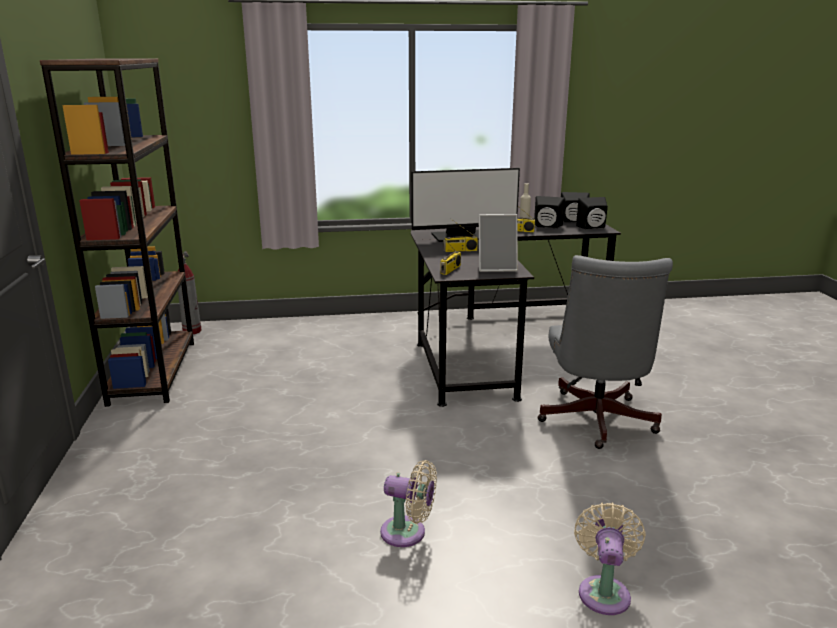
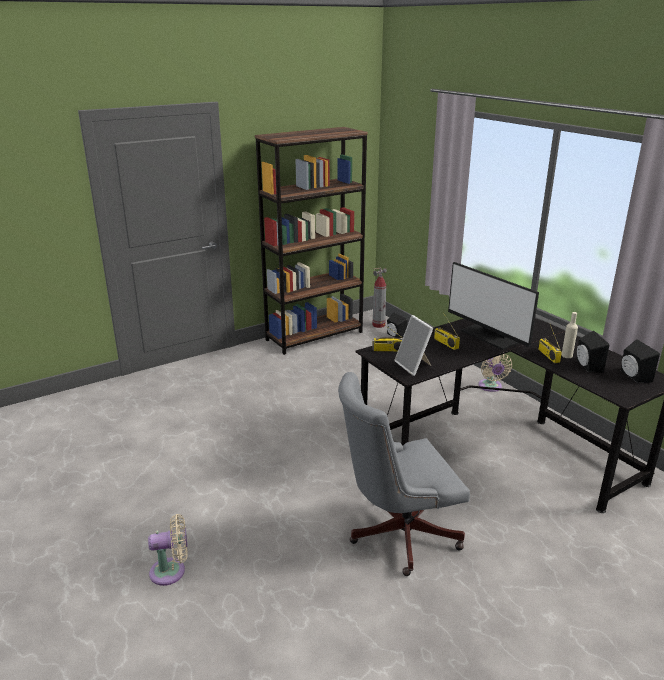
camera: 65 degrees right, 5 degrees up
(408, 533) = (197, 477): beige fan -> beige fan (490, 387)
(592, 227) = (623, 390): black speaker -> black speaker (394, 336)

